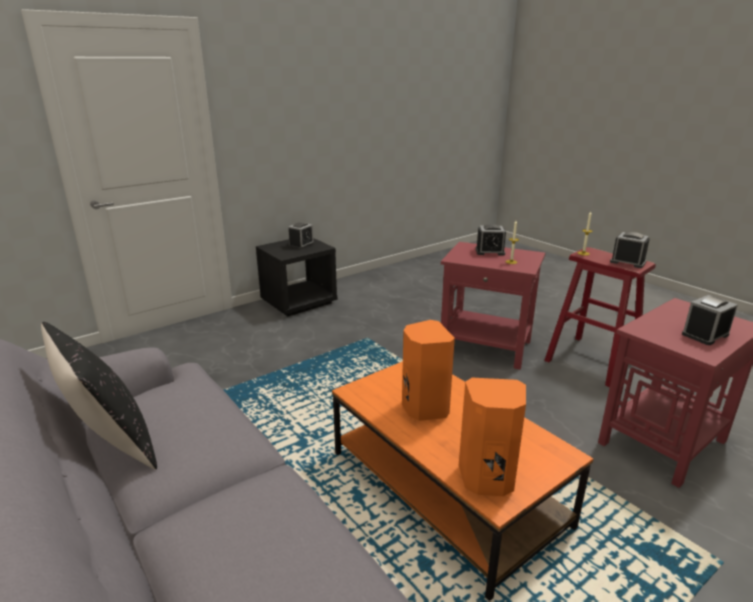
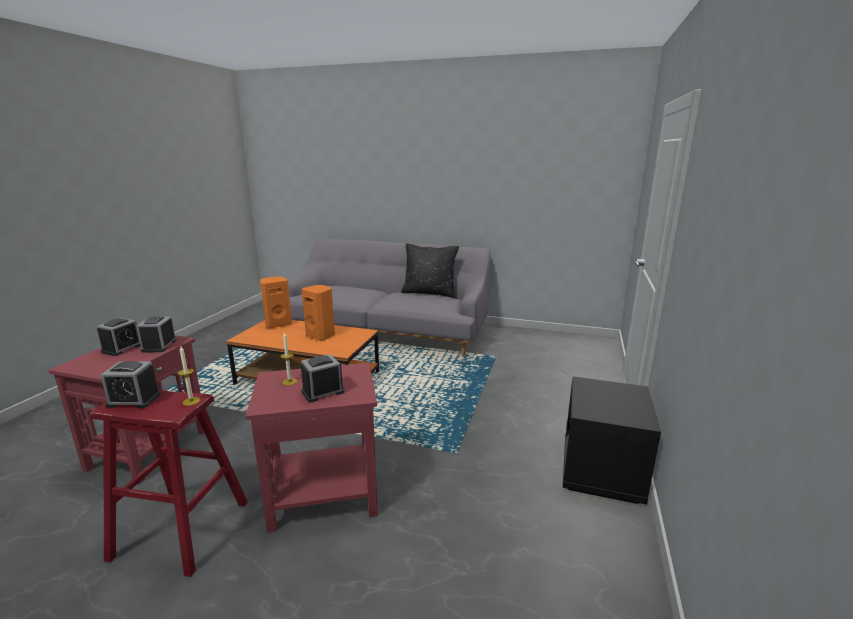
camera: 145 degrees right, 5 degrees down
(301, 245) = (614, 406): alarm clock -> alarm clock (159, 346)

